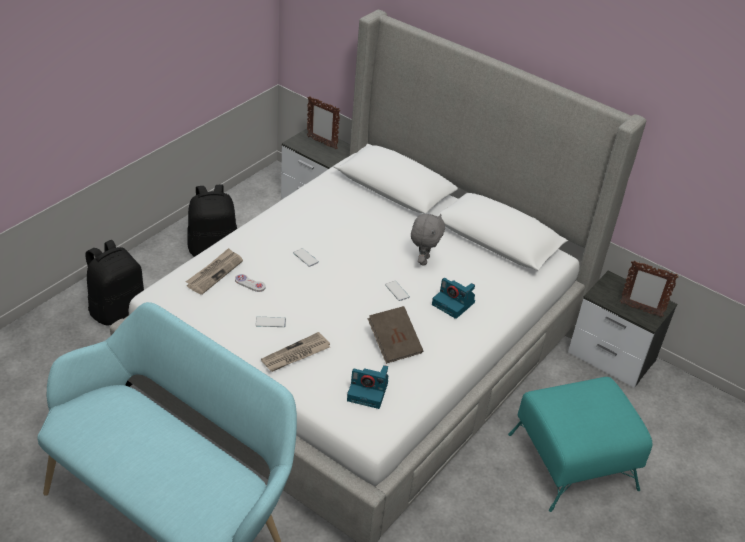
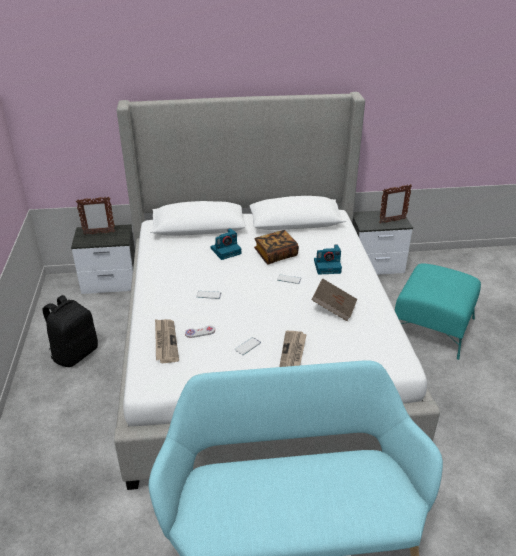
camera: 40 degrees left, 5 degrees down
(117, 310) = (54, 442): black backpack -> none
(368, 391) = (363, 343): camera -> camera (226, 250)
(423, 260) = (276, 255): grey plush toy -> book

